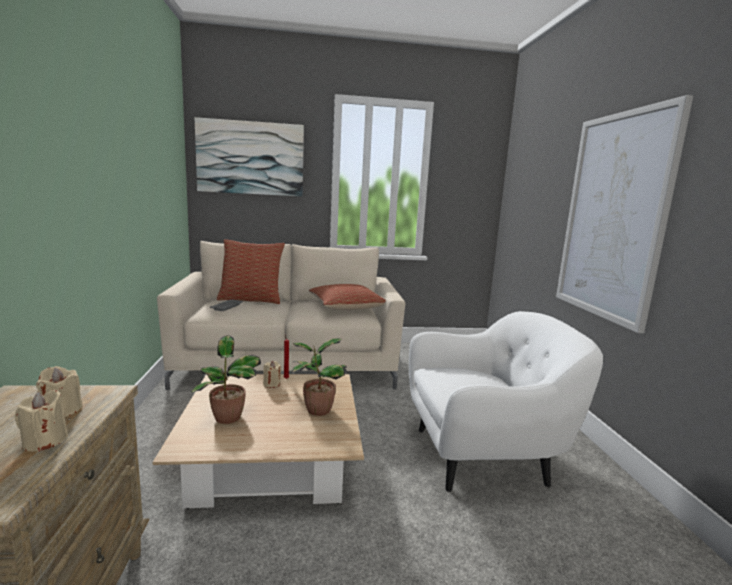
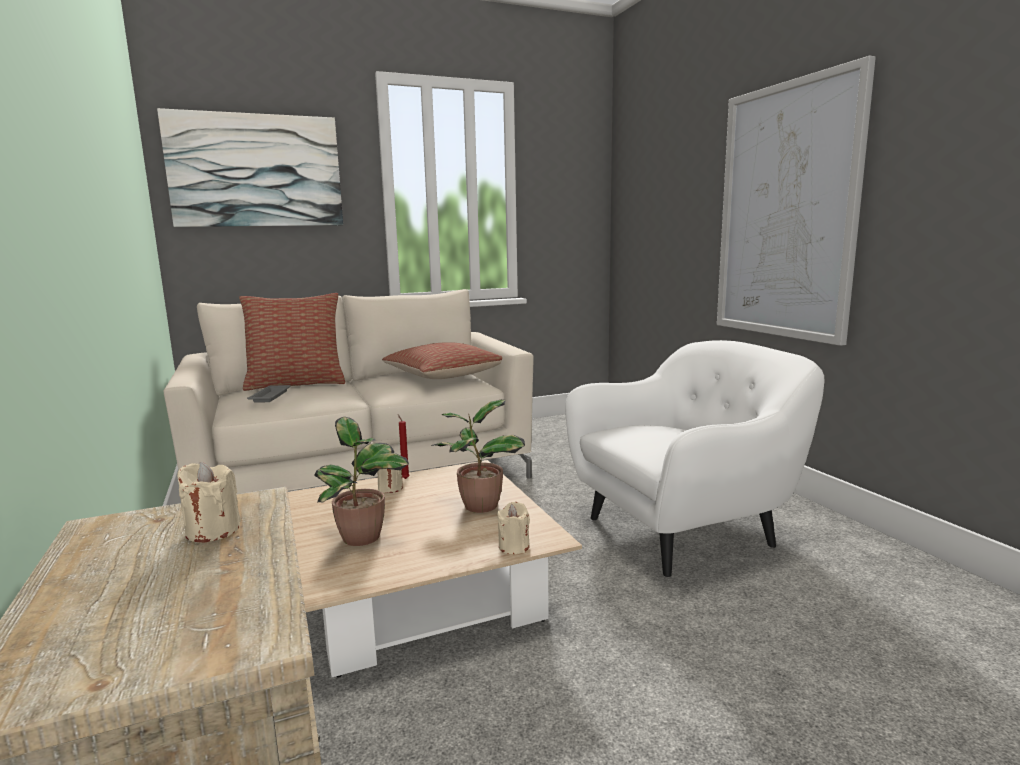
camera: 15 degrees left, 0 degrees up
(44, 441) = (237, 565): beige candle -> beige candle (514, 547)

